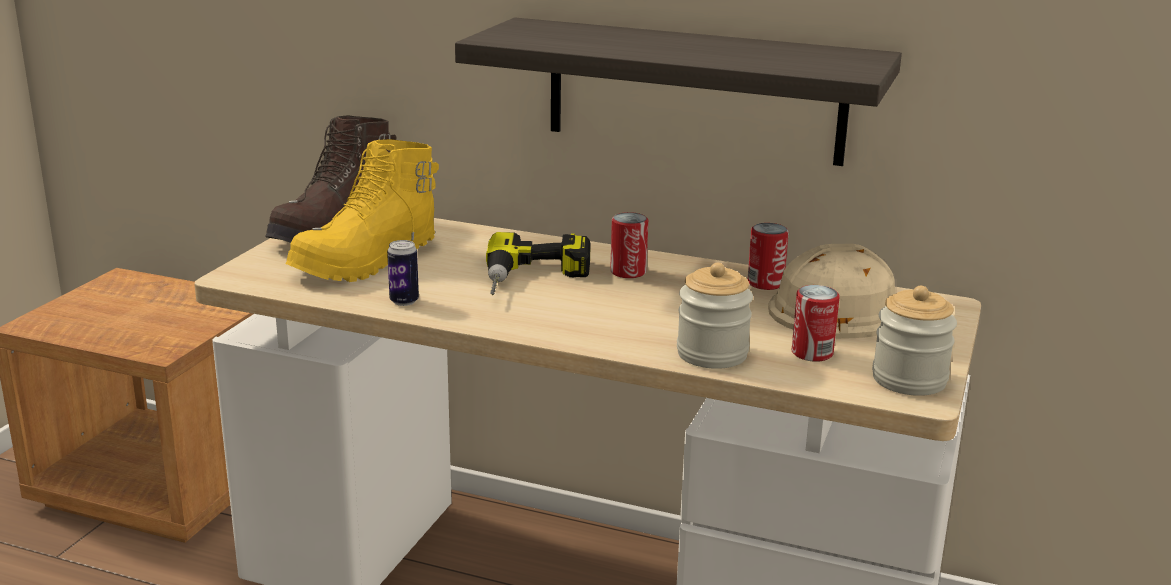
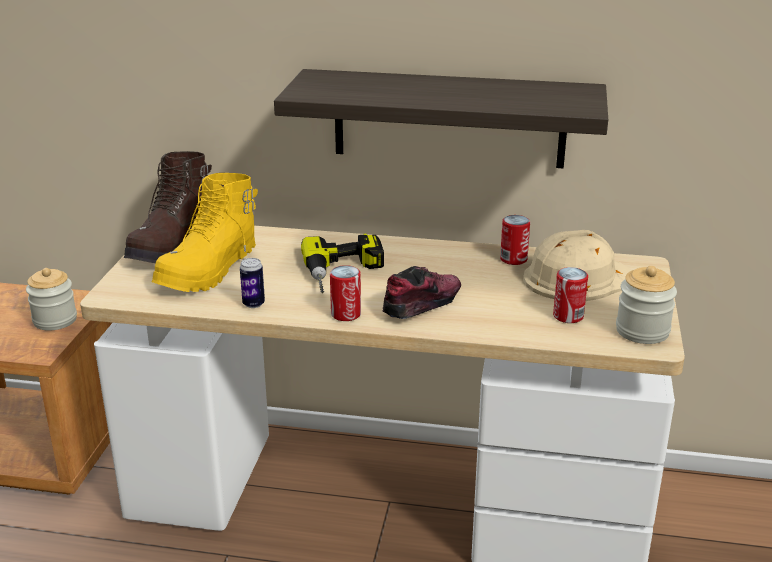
camera: 10 degrees left, 5 degrees up
(621, 321) = (422, 304): none -> shoe
(628, 272) = (411, 259): can -> can (346, 314)
(712, 354) = (498, 325): jar -> jar (55, 320)

